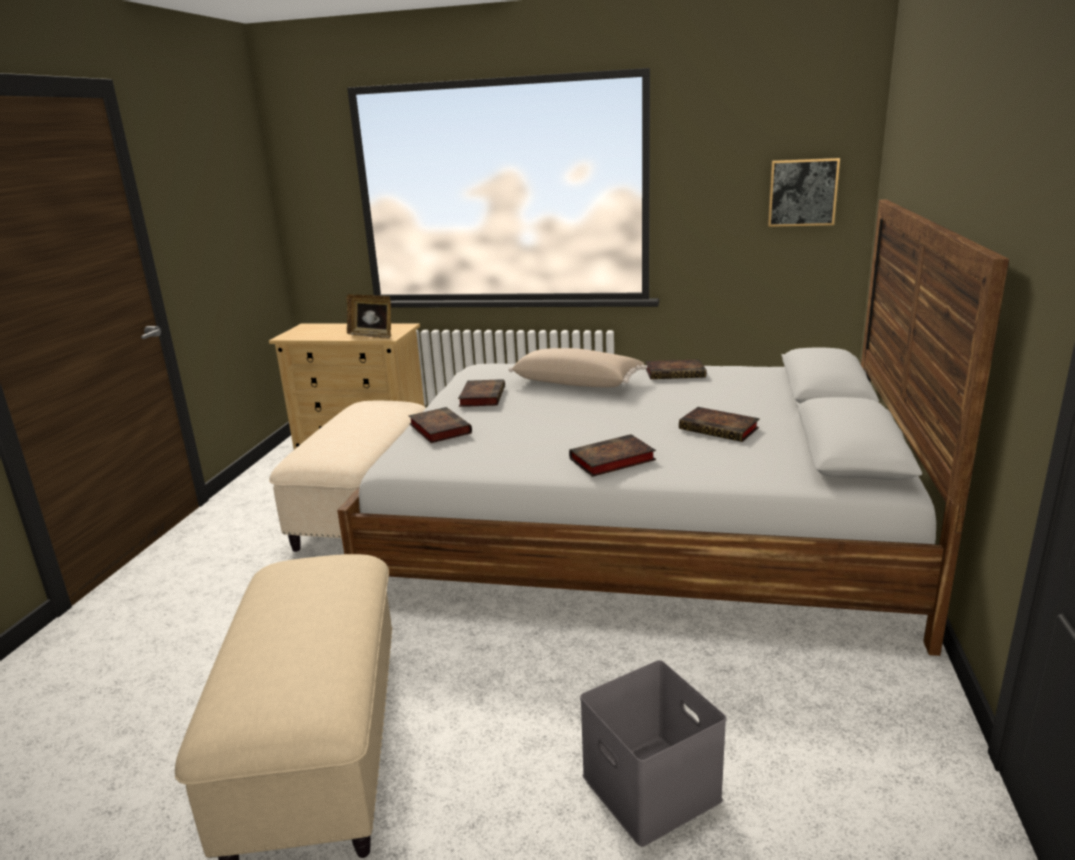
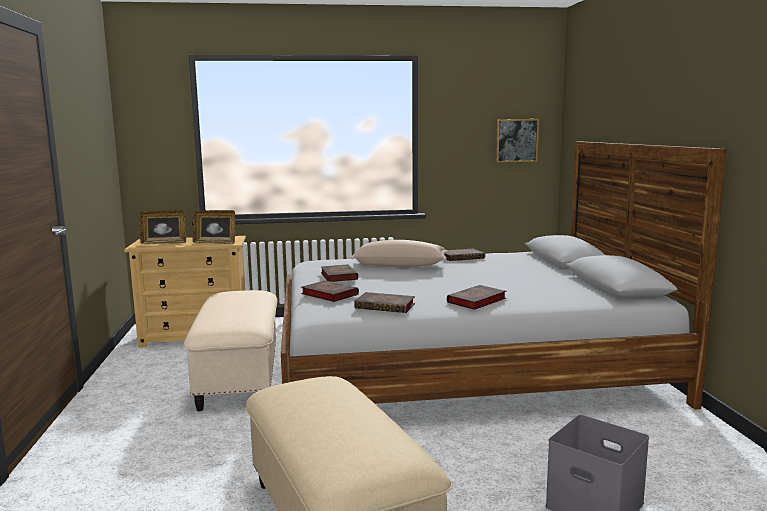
camera: 20 degrees left, 10 degrees down
(319, 332) = (164, 243): none -> picture frame
(720, 429) = (527, 282): book -> book (386, 306)

